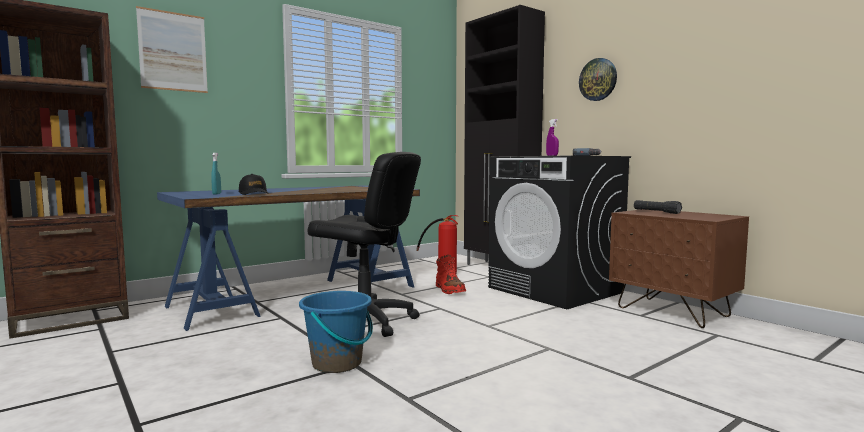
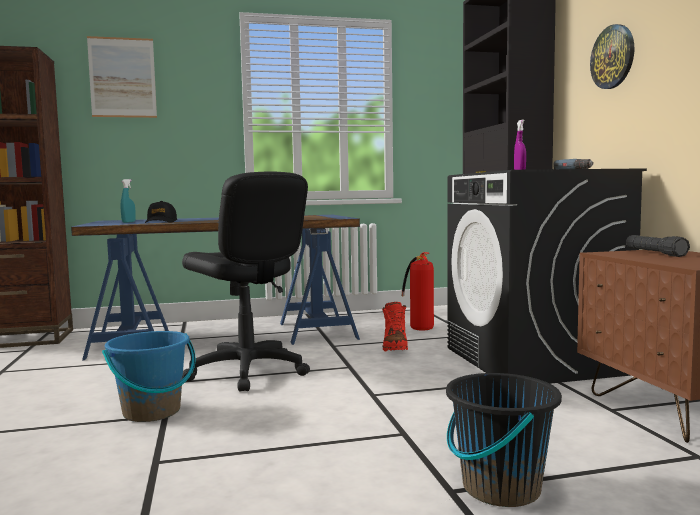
camera: 25 degrees right, 0 degrees up
(652, 370) = (500, 488): none -> black bucket

